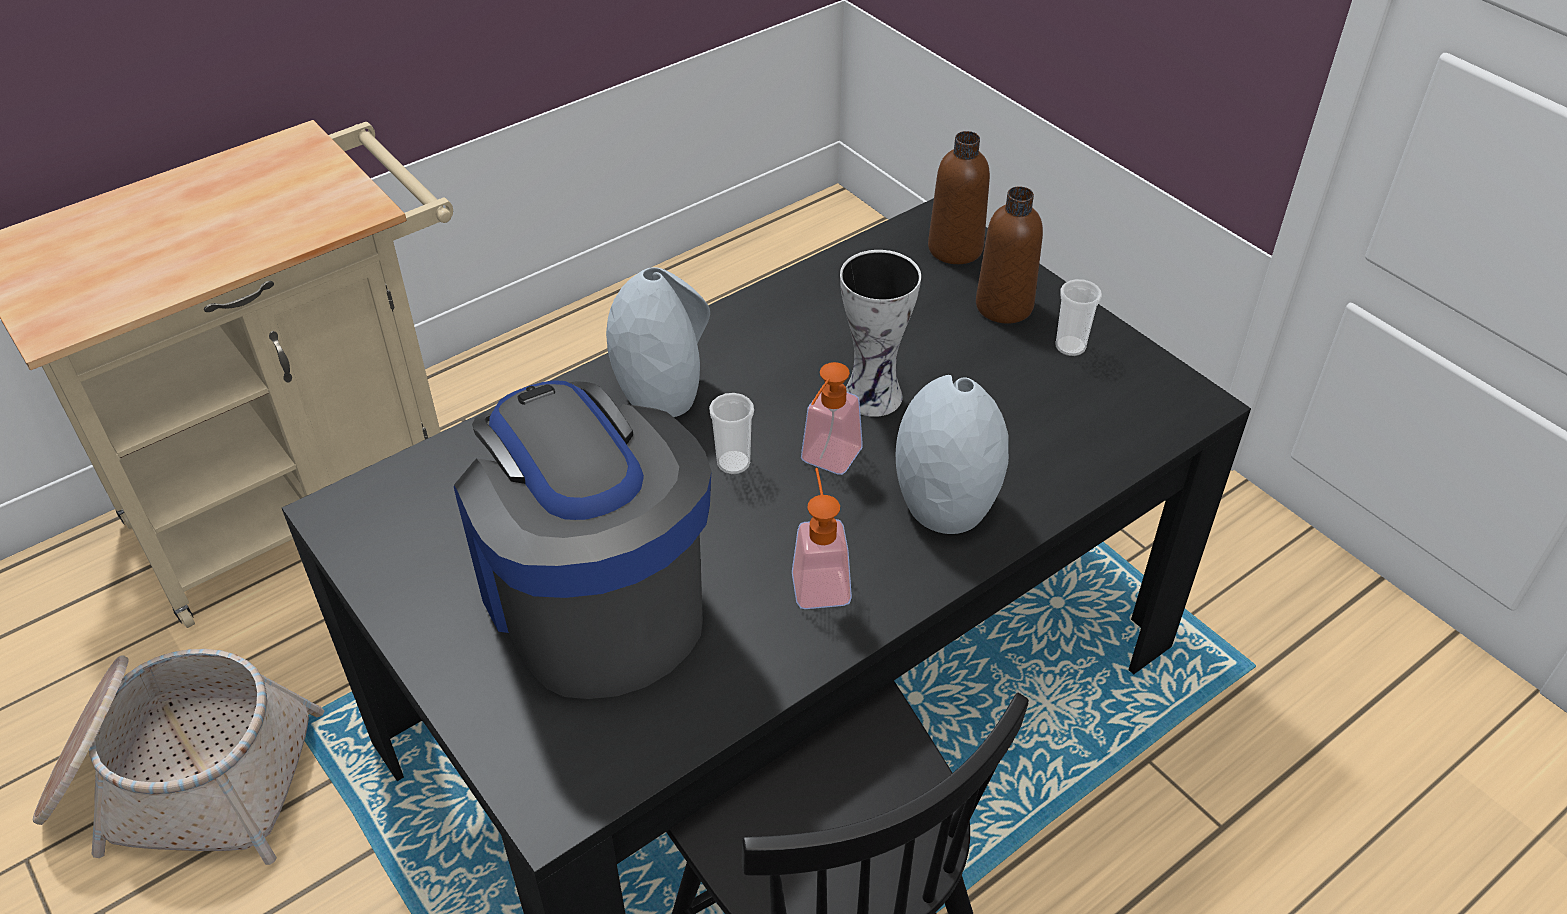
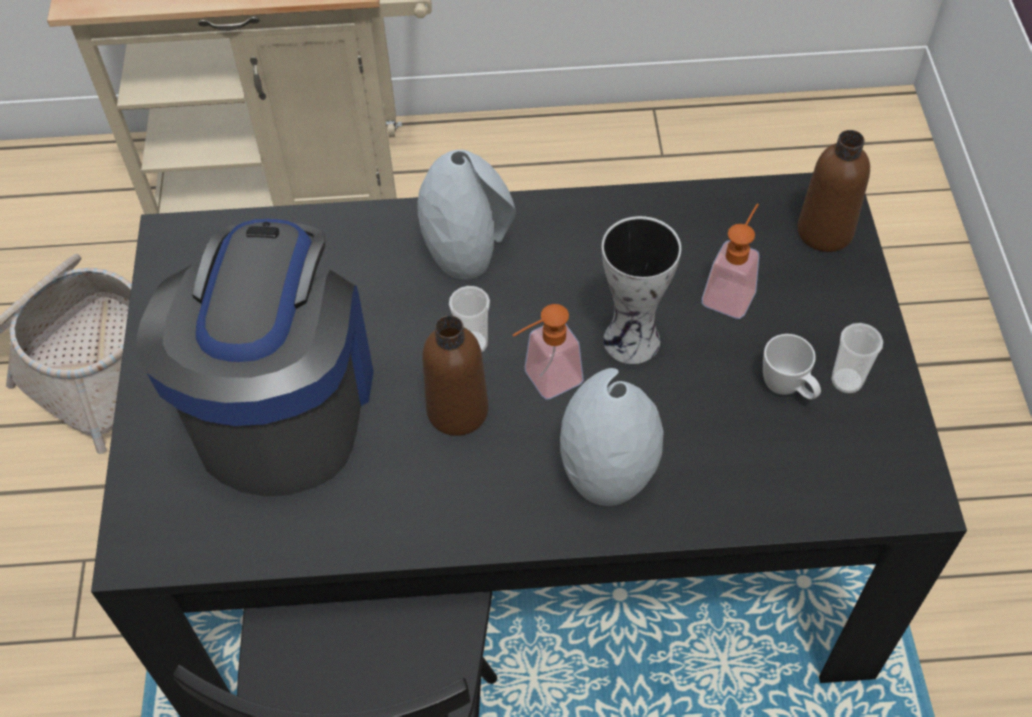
camera: 35 degrees right, 10 degrees up
(819, 579) = (455, 481): soap dispenser -> soap dispenser (732, 291)
(1004, 306) = (820, 310): brown bottle -> brown bottle (457, 410)
(1032, 373) = (788, 389): none -> white mug

